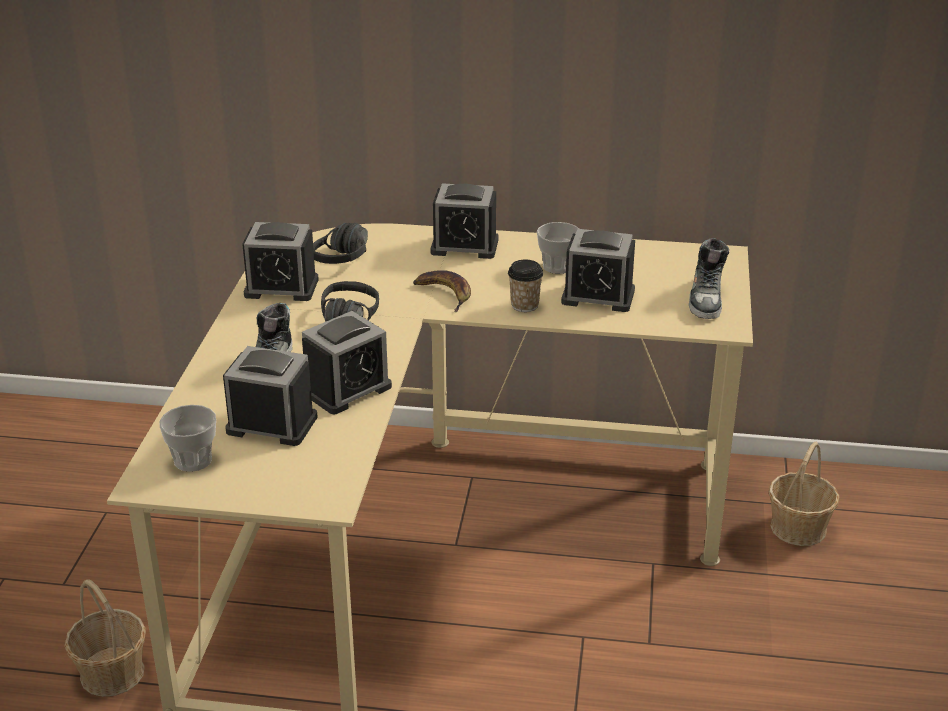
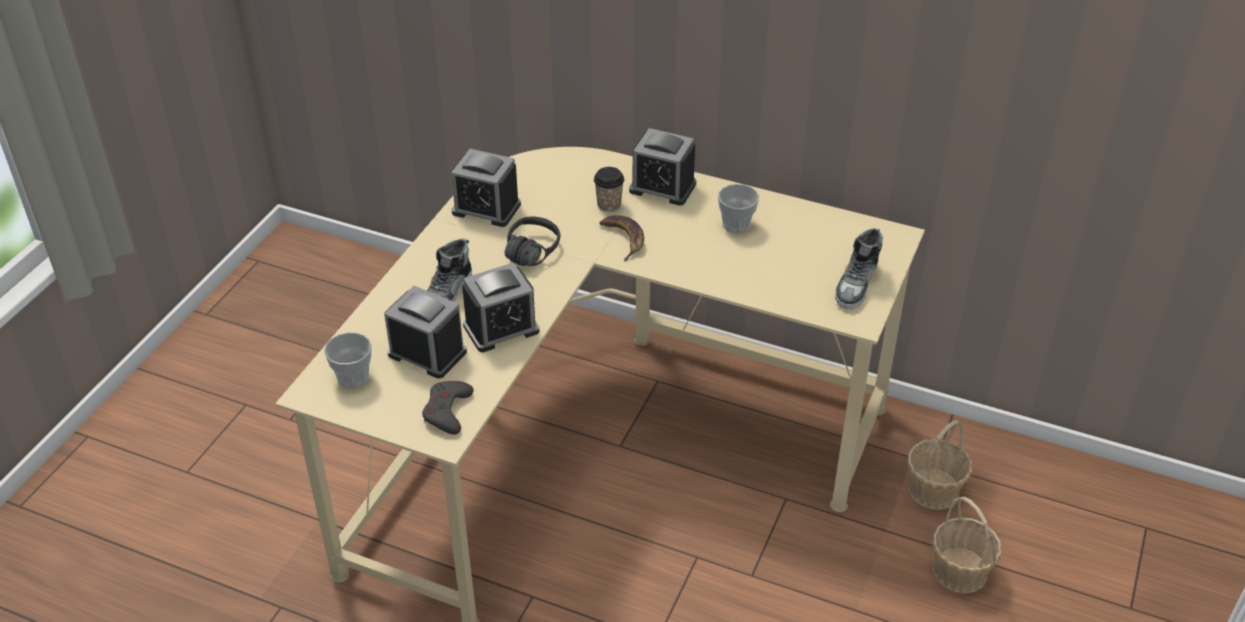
camera: 15 degrees right, 10 degrees up
(112, 673) = (305, 509): basket -> basket (959, 571)
(320, 474) = (447, 411): none -> grey game controller
(352, 260) = (557, 188): black headphones -> none
(524, 305) = (688, 264): cup -> cup (609, 205)
(598, 296) = (758, 265): alarm clock -> none

